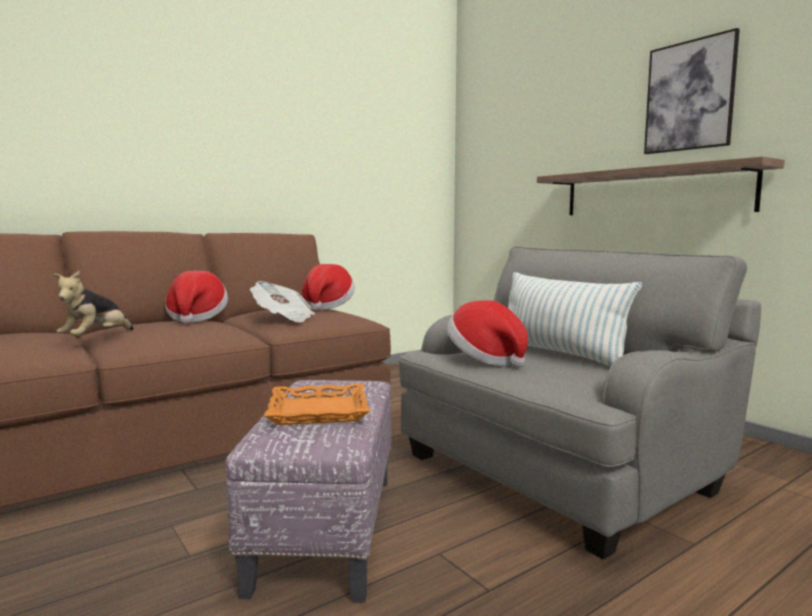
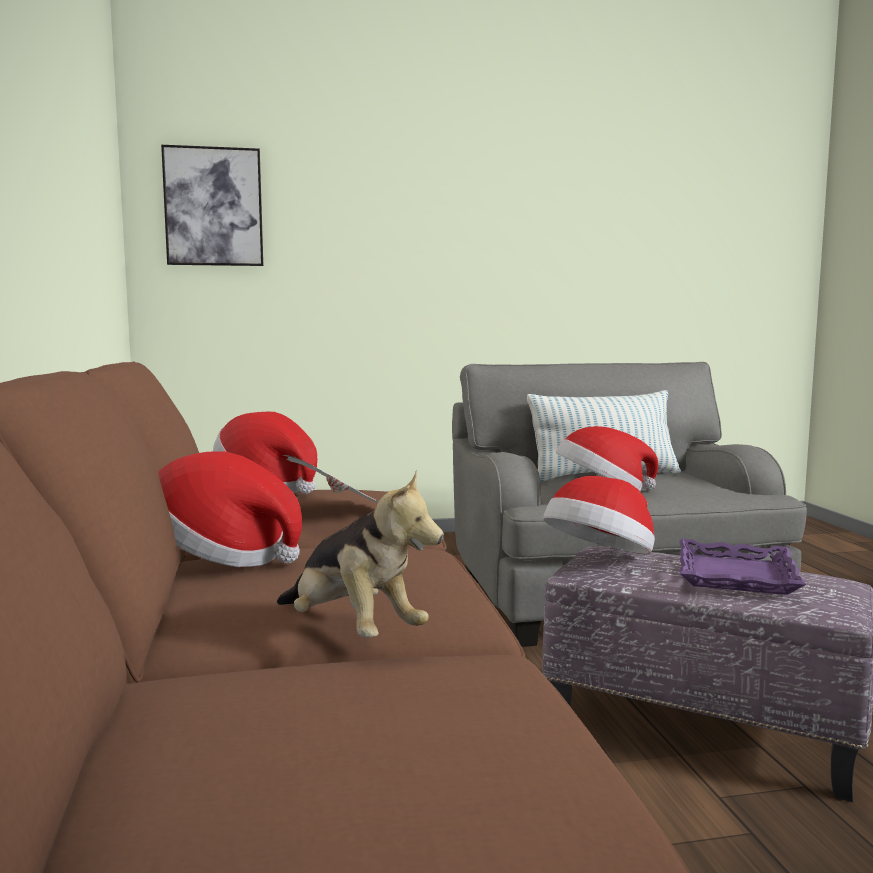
camera: 65 degrees left, 0 degrees up
(318, 411) = (734, 575): orange tray -> purple tray
(330, 381) = (600, 560): none -> hat
(652, 192) = (474, 298): shelf -> none
(689, 96) = (507, 202): picture -> picture (213, 207)

